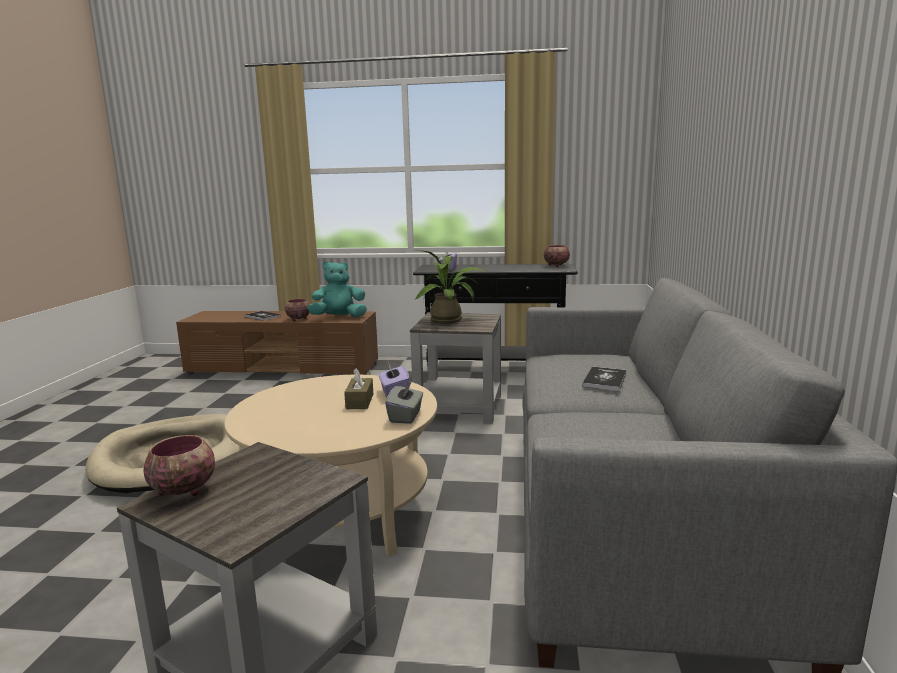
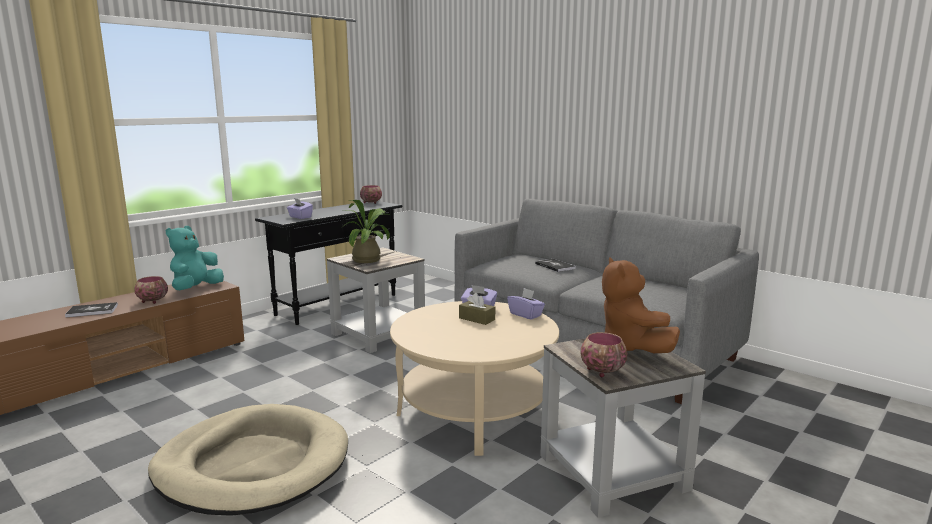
camera: 55 degrees left, 0 degrees up
(287, 490) = (631, 348): none -> brown plush toy
(406, 416) = (526, 314): grey tissue box -> purple tissue box

